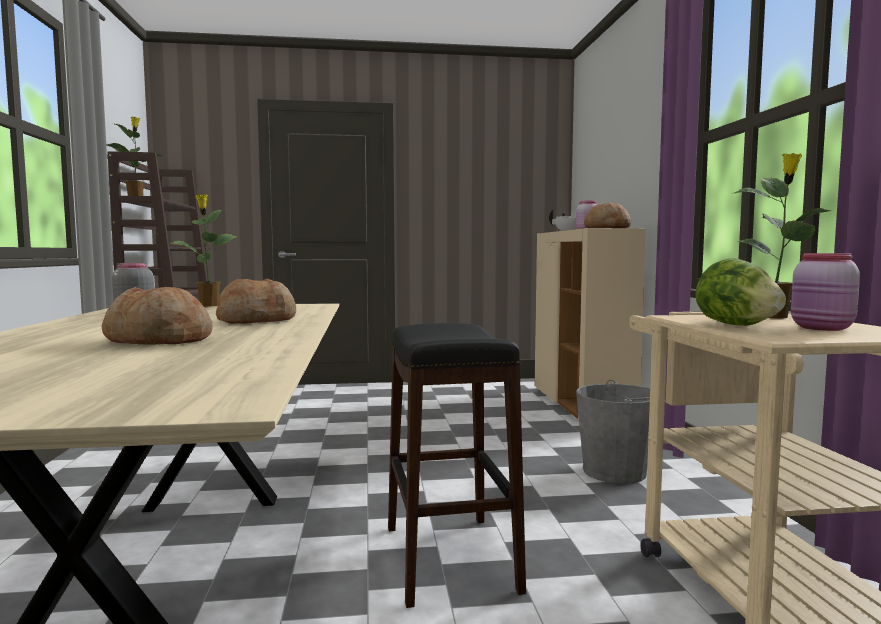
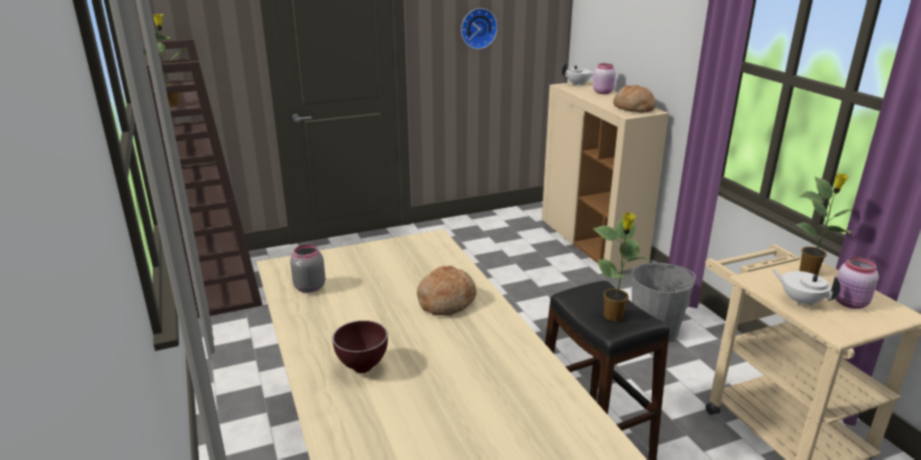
camera: 15 degrees left, 20 degrees up
(70, 335) = (361, 367): none -> brown bowl
(159, 340) = (445, 370): bread -> none
(208, 306) = (342, 254): potted plant -> potted plant (614, 317)
(469, 184) = (478, 28): none -> wall clock
(736, 325) = (800, 301): lettuce -> white teapot

